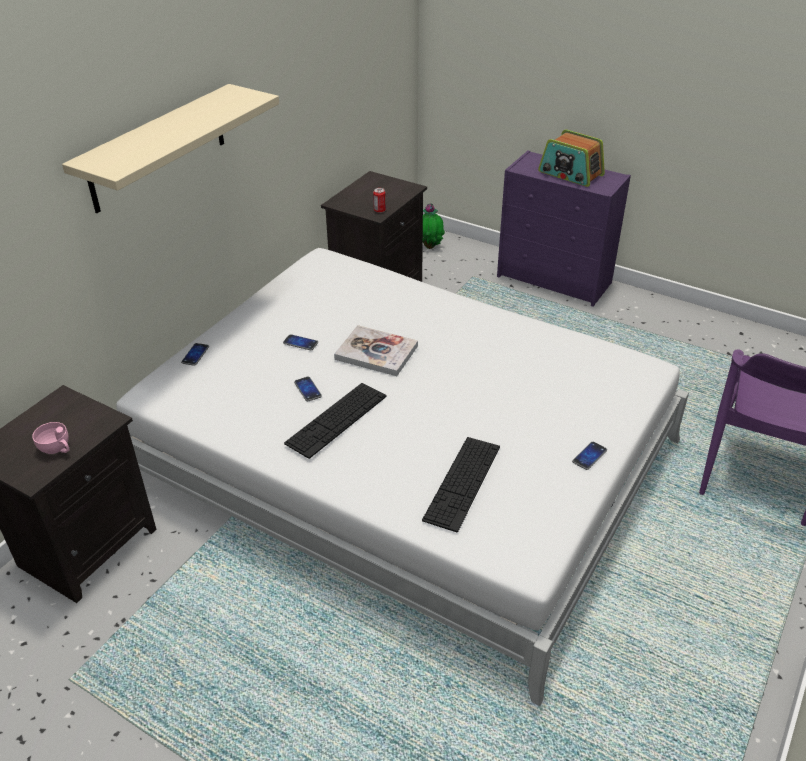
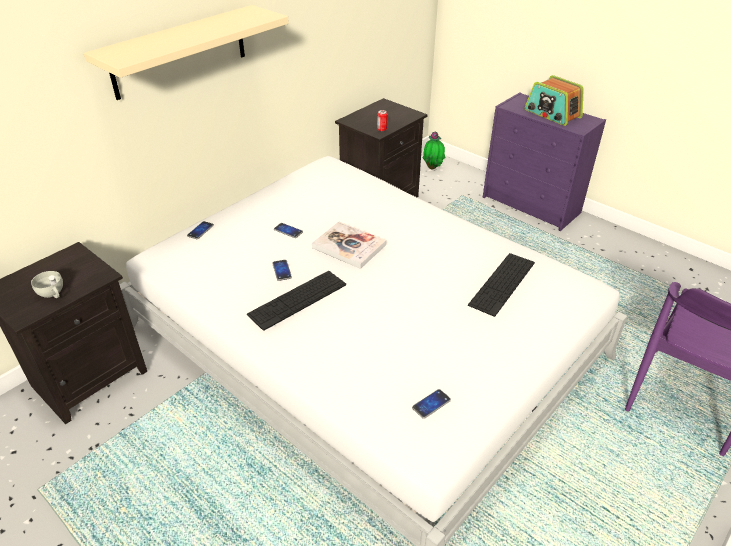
camera: 10 degrees right, 0 degrees up
(57, 449) = (53, 294): pink cup -> white cup
(462, 482) = (391, 371): keyboard -> keyboard (502, 283)
(589, 456) = (515, 363): phone -> phone (431, 404)

